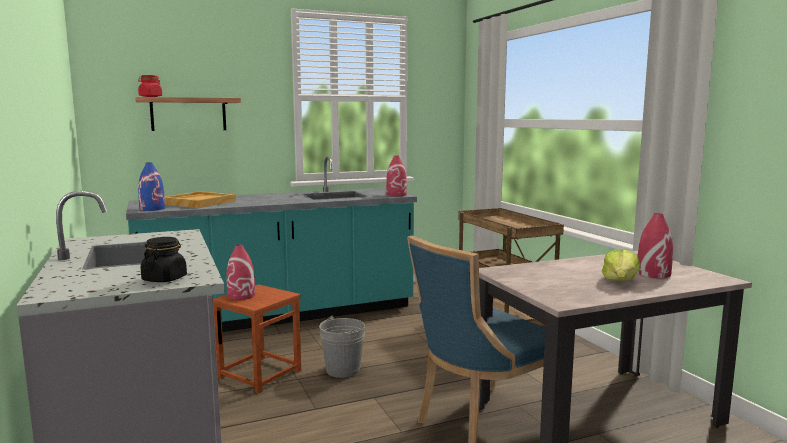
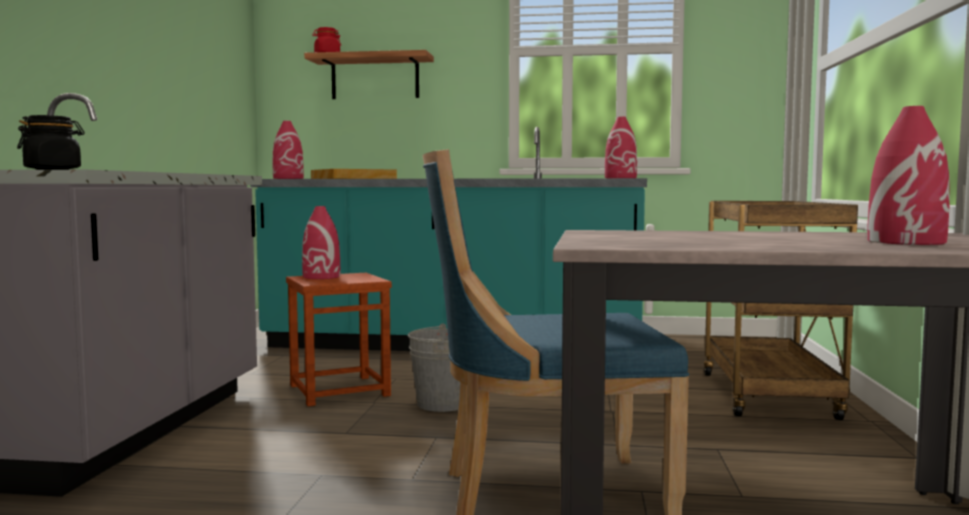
camera: 30 degrees right, 5 degrees down
(152, 208) = (288, 178): blue vase -> red vase
(620, 281) = (798, 242): lettuce -> none

